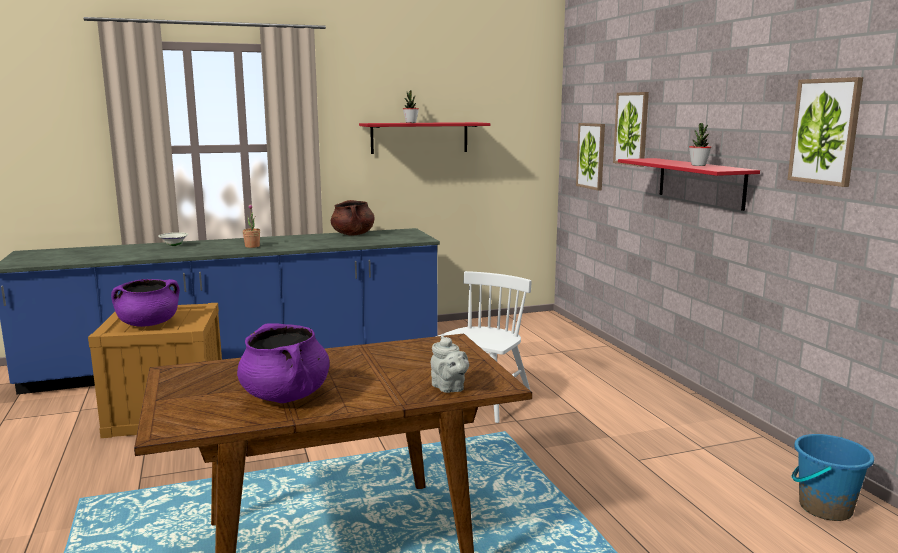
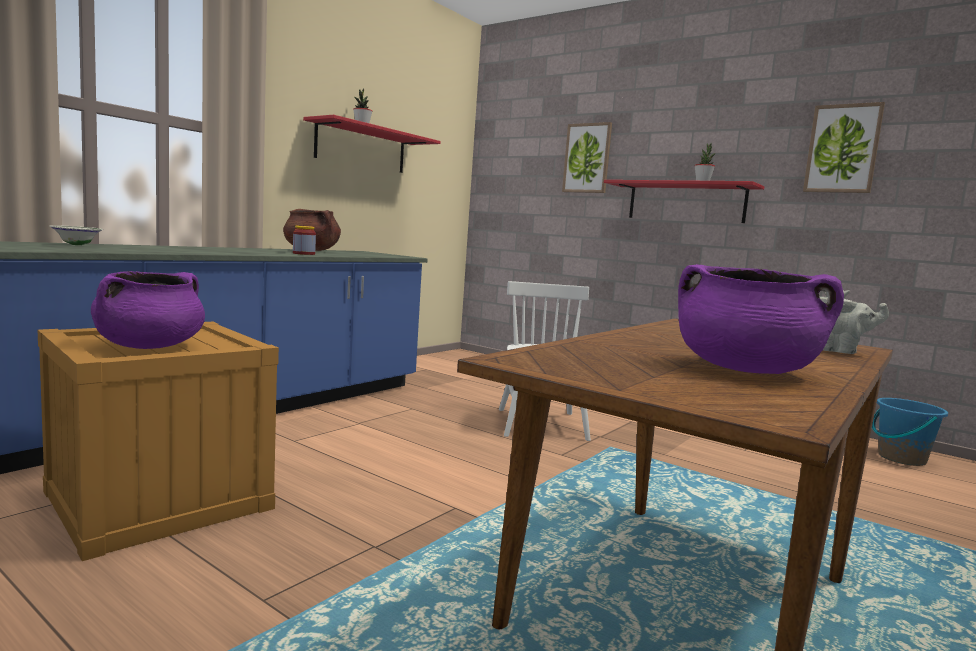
camera: 35 degrees left, 5 degrees down
(252, 246) = (214, 251): potted plant -> none
(321, 244) = (304, 254): none -> jar
(591, 156) = (524, 187): picture -> none

